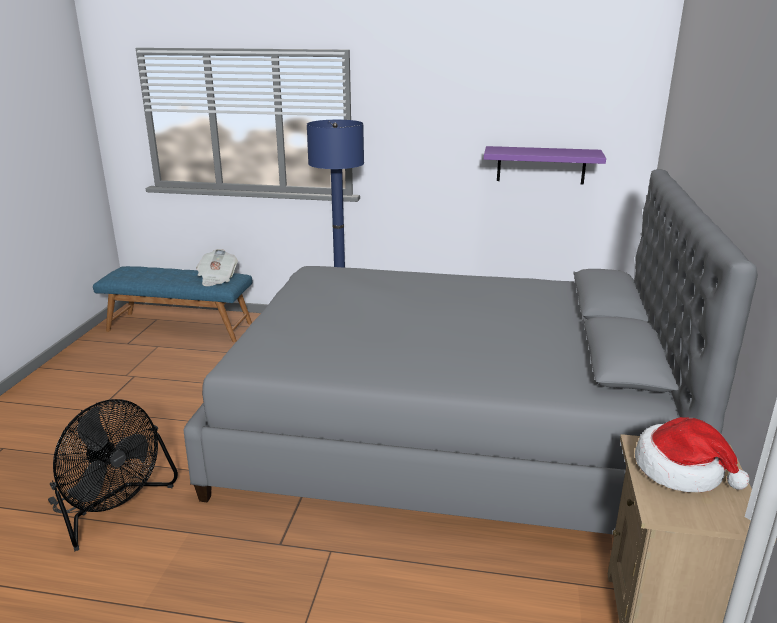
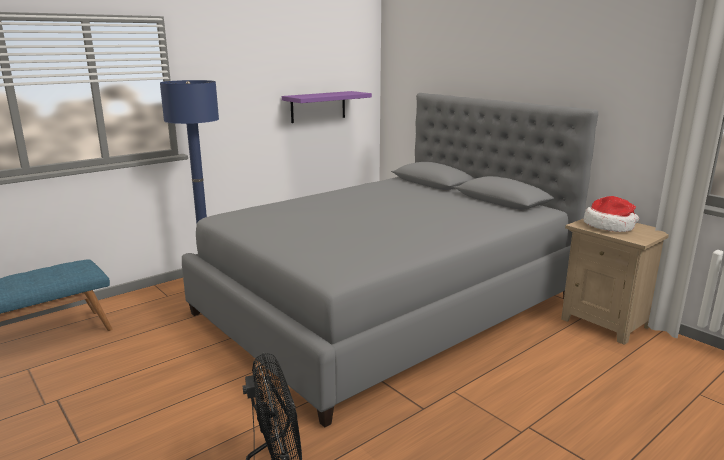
camera: 50 degrees left, 5 degrees down
(217, 278) = (67, 270): newspaper -> none

